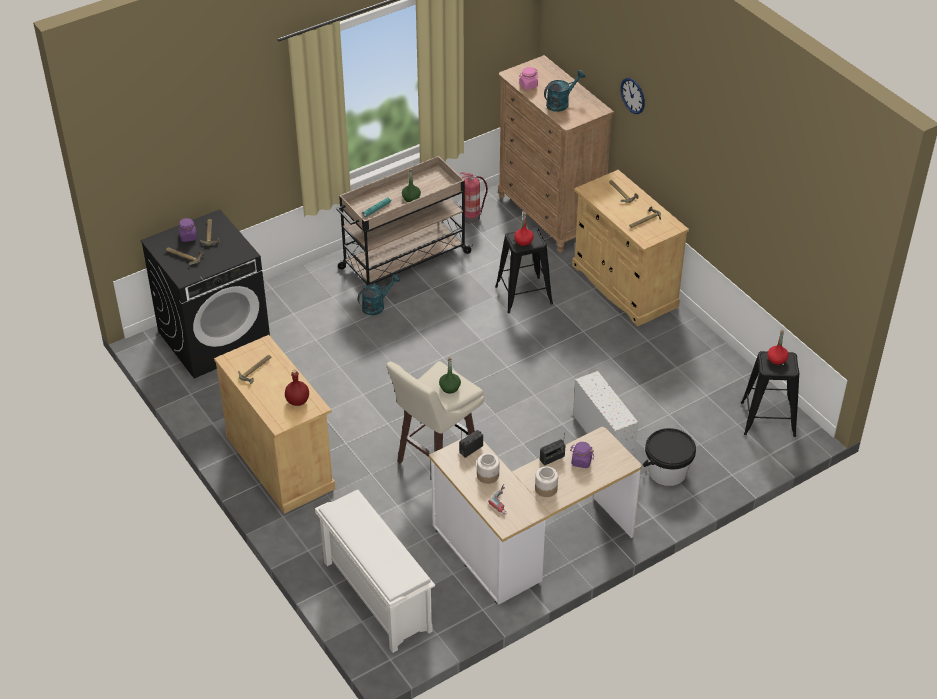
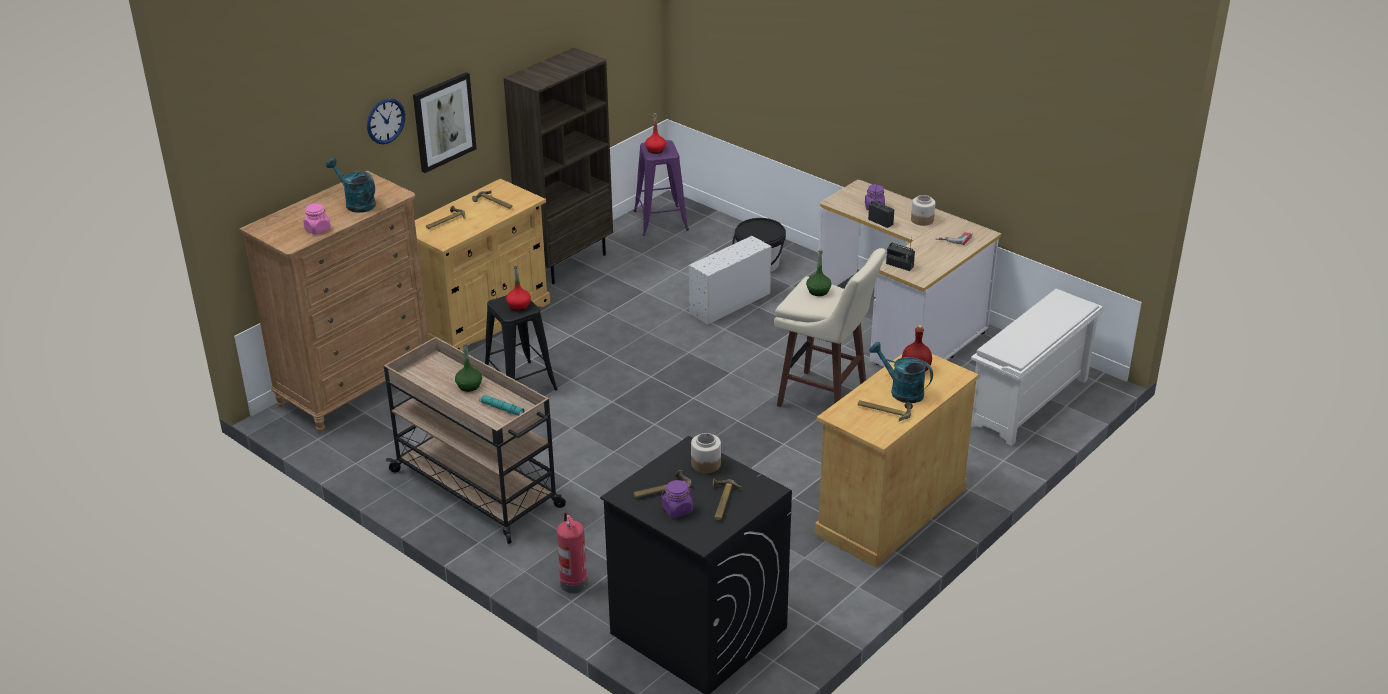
camera: 105 degrees left, 10 degrees down
(377, 306) = (577, 494): turquoise watering can -> turquoise watering can (901, 391)
(472, 217) = (370, 448): fire extinguisher -> fire extinguisher (573, 583)
(488, 475) = (928, 251): jar -> jar (706, 464)
(667, 143) = (443, 121): none -> picture
(703, 345) = (566, 262): none -> brown bookcase
(768, 419) = (660, 220): black stool -> purple stool

